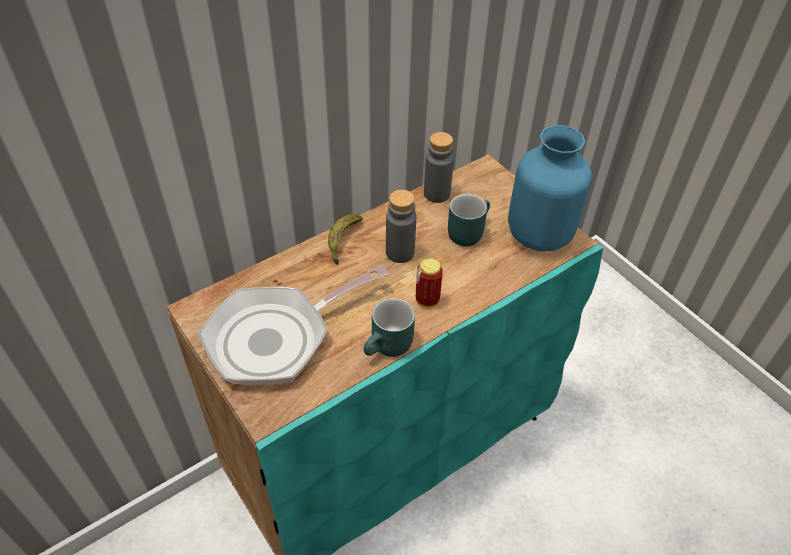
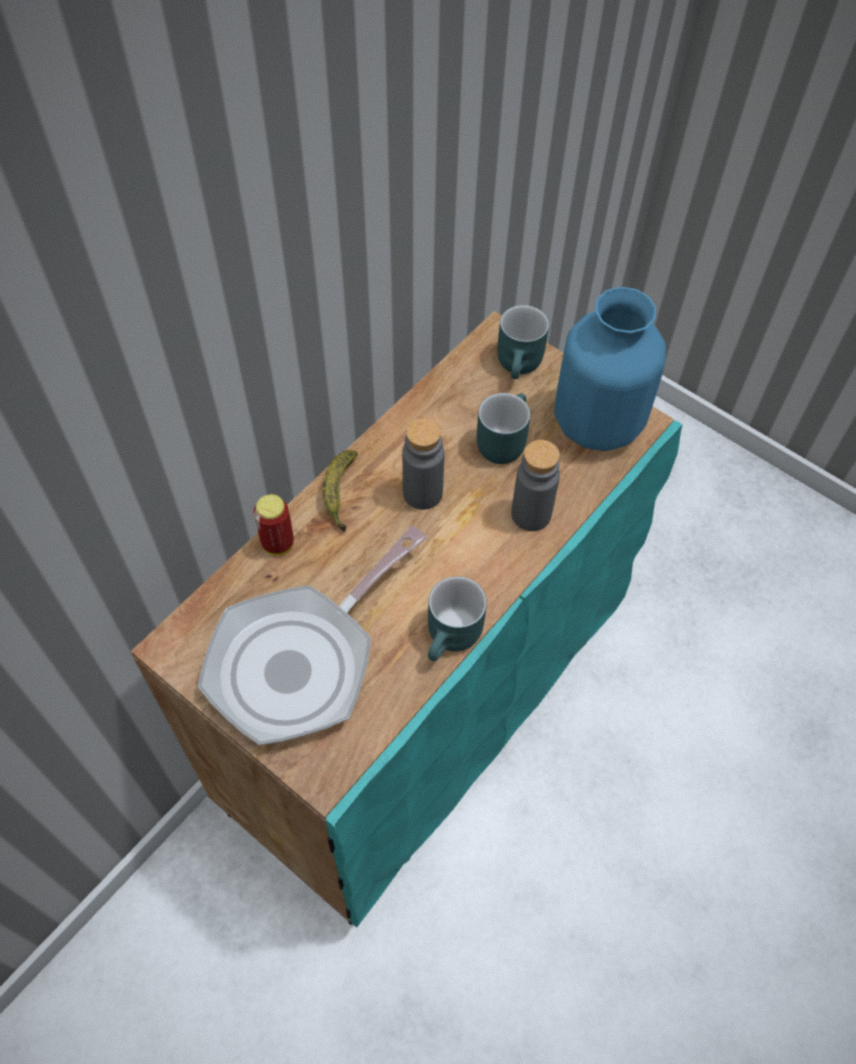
camera: 15 degrees left, 10 degrees up
(427, 300) = (481, 557): can -> can (278, 543)
(437, 194) = (444, 390): grey bottle -> grey bottle (531, 514)
(496, 189) = (521, 365): none -> turquoise mug

